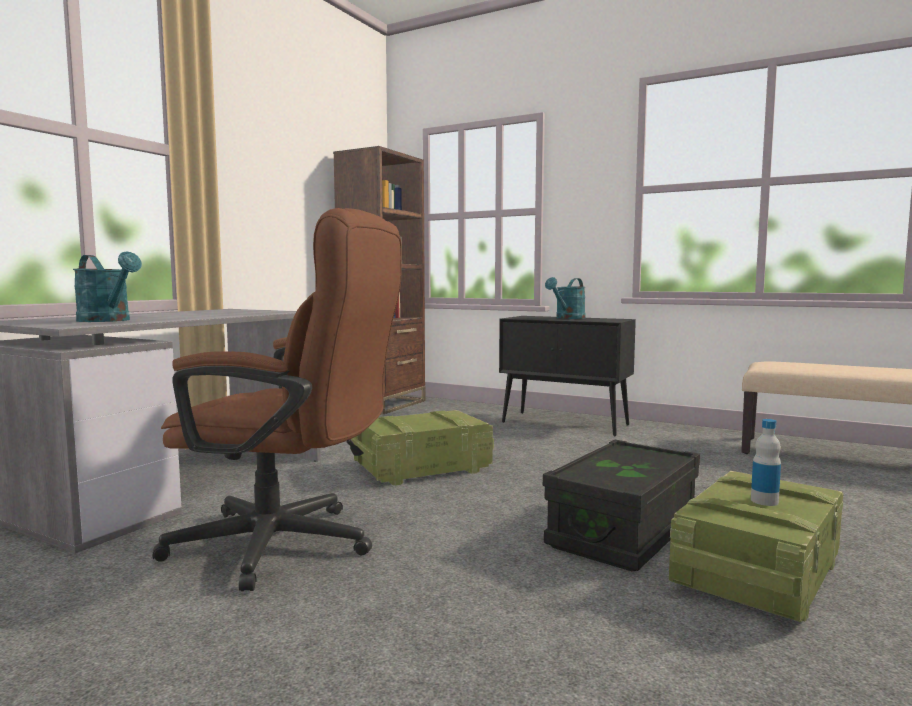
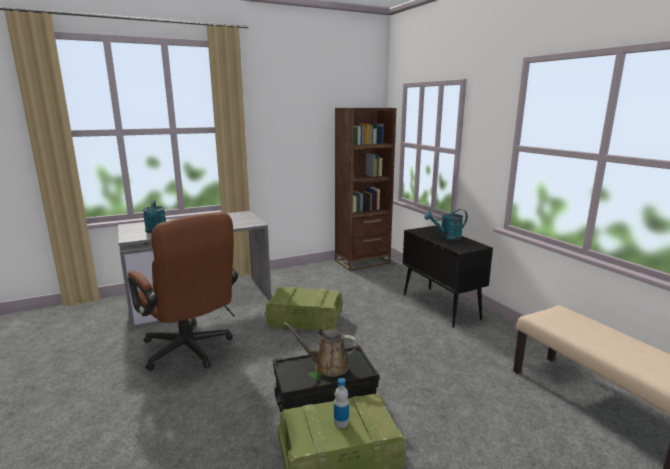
camera: 35 degrees right, 10 degrees up
(627, 462) = (327, 366): none -> brown watering can

